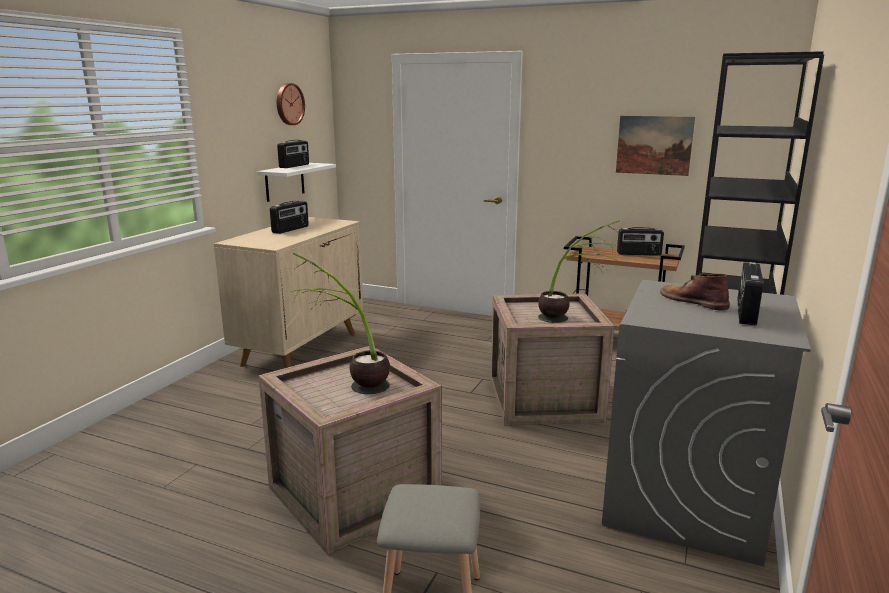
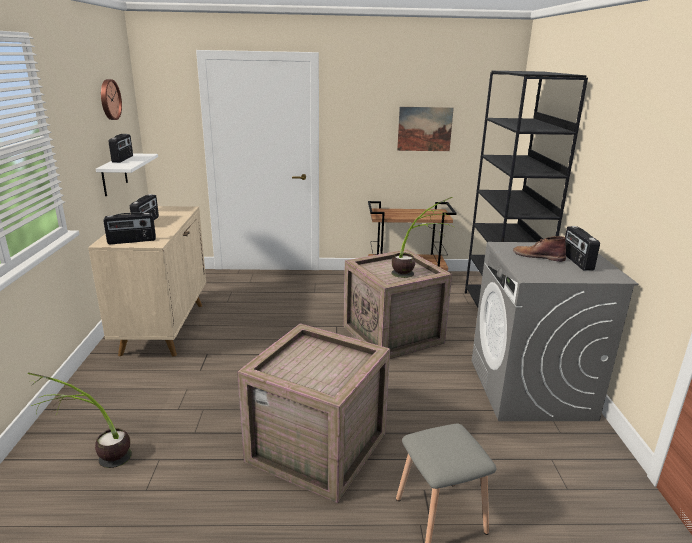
camera: 25 degrees left, 5 degrees up
(348, 383) = (314, 361): potted plant -> potted plant (95, 458)
(639, 254) = (419, 211): radio -> radio (132, 241)

